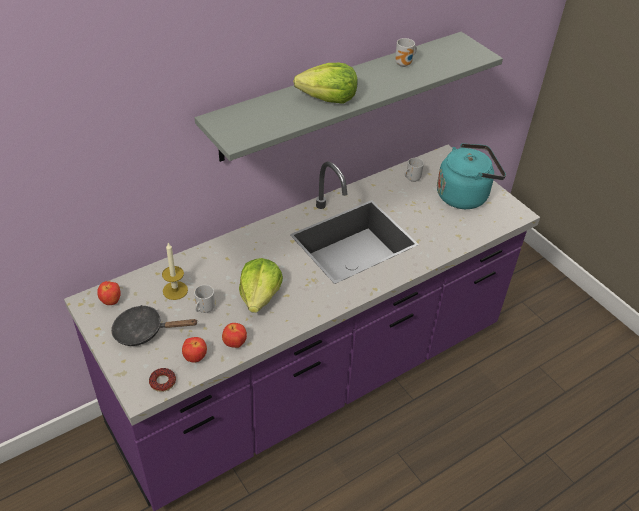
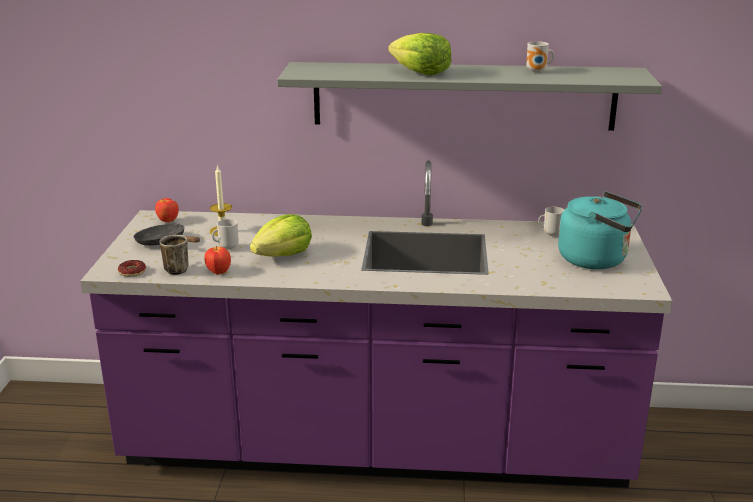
camera: 40 degrees right, 20 degrees down
(195, 357) = (176, 269): apple -> mug

